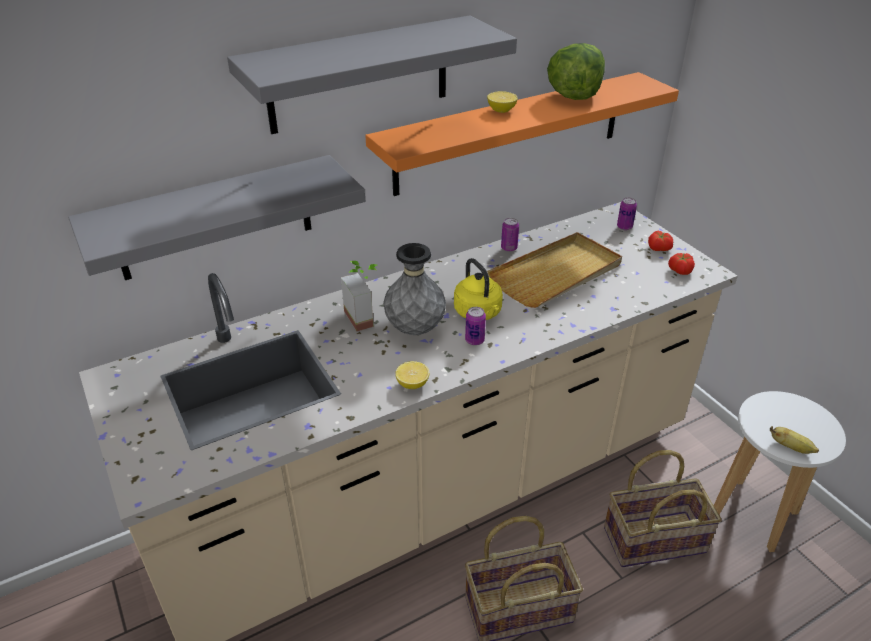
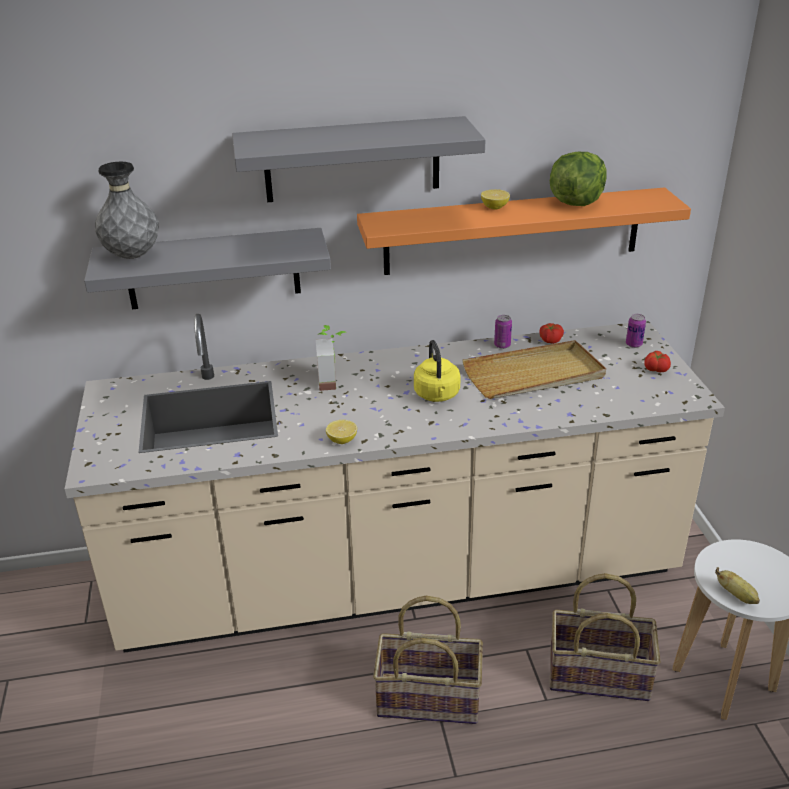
camera: 20 degrees right, 5 degrees down
(415, 329) = (371, 398): grey vase -> grey vase (132, 256)
(474, 340) = (419, 416): can -> none
(679, 271) = (663, 393): tomato -> tomato (550, 340)

